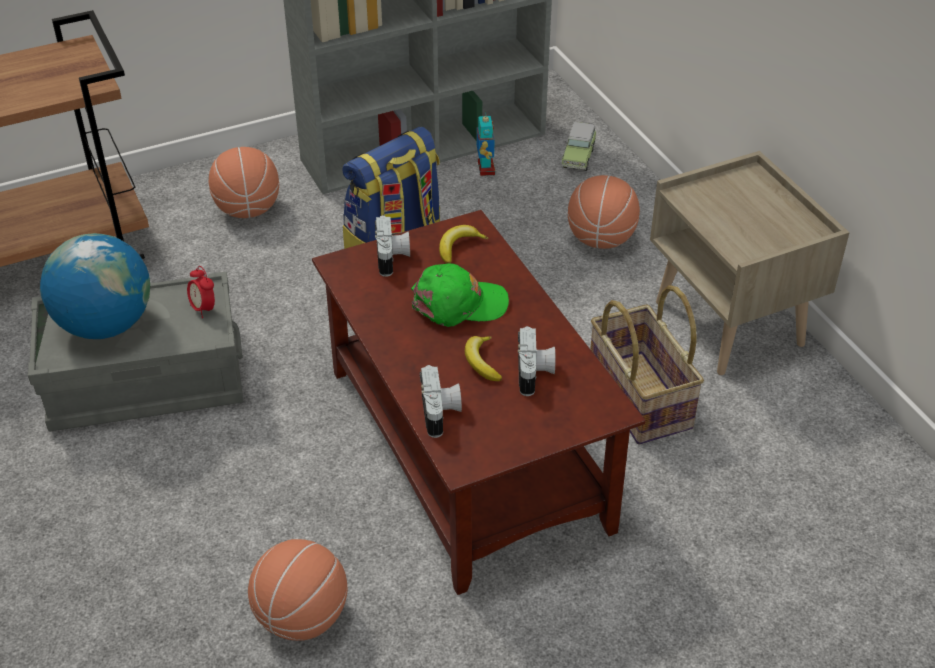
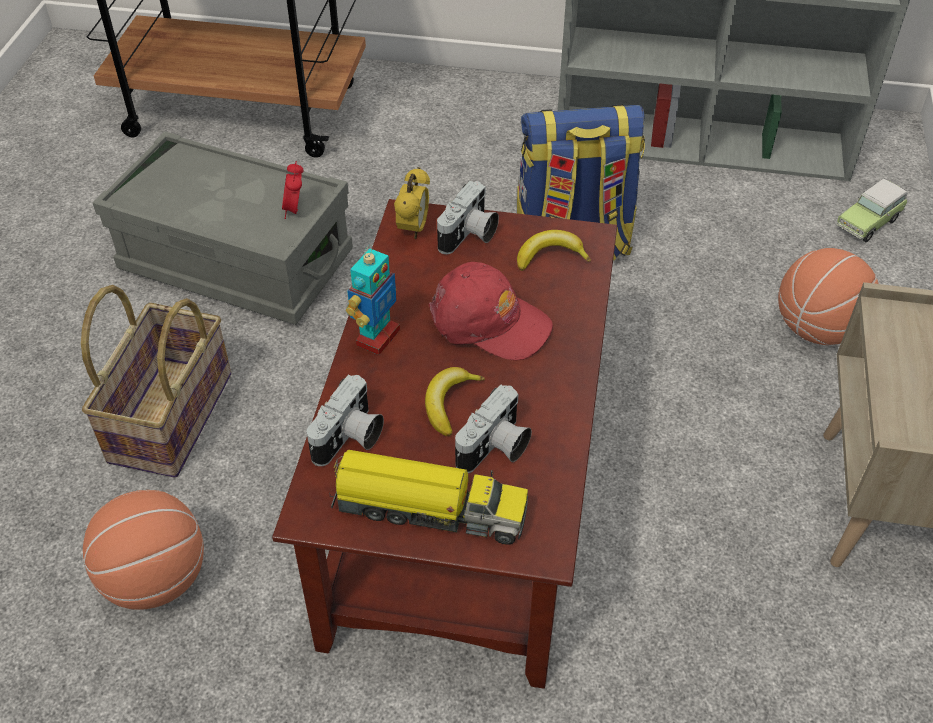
camera: 35 degrees right, 5 degrees up
(105, 325) = (199, 185): globe -> none
(248, 209) = (470, 135): basketball -> none
(351, 270) = (413, 229): none -> alarm clock
(459, 304) = (489, 322): green cap -> red cap
(485, 169) = (748, 192): toy robot -> toy robot (377, 337)
(528, 425) = (428, 508): none -> toy truck
(637, 398) = (704, 538): basket -> basket (169, 416)

